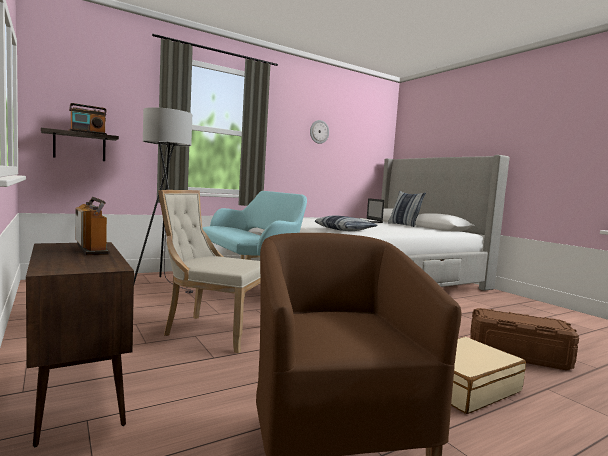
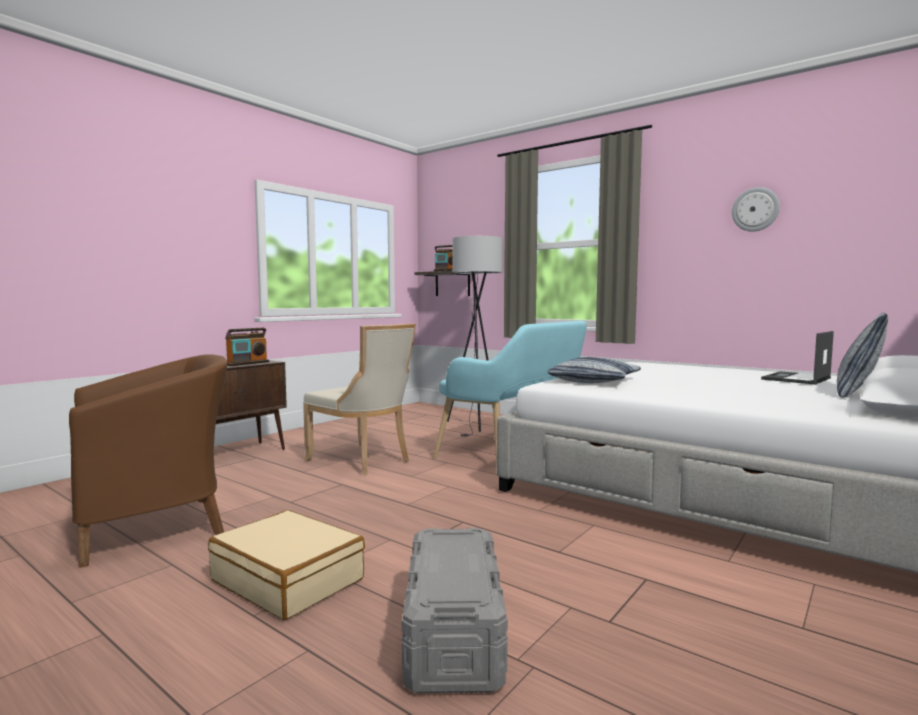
camera: 70 degrees right, 0 degrees up
(212, 331) = (362, 461): beige chair -> beige chair turned 135 degrees clockwise
(518, 354) = (453, 634): brown storage box -> grey storage box

